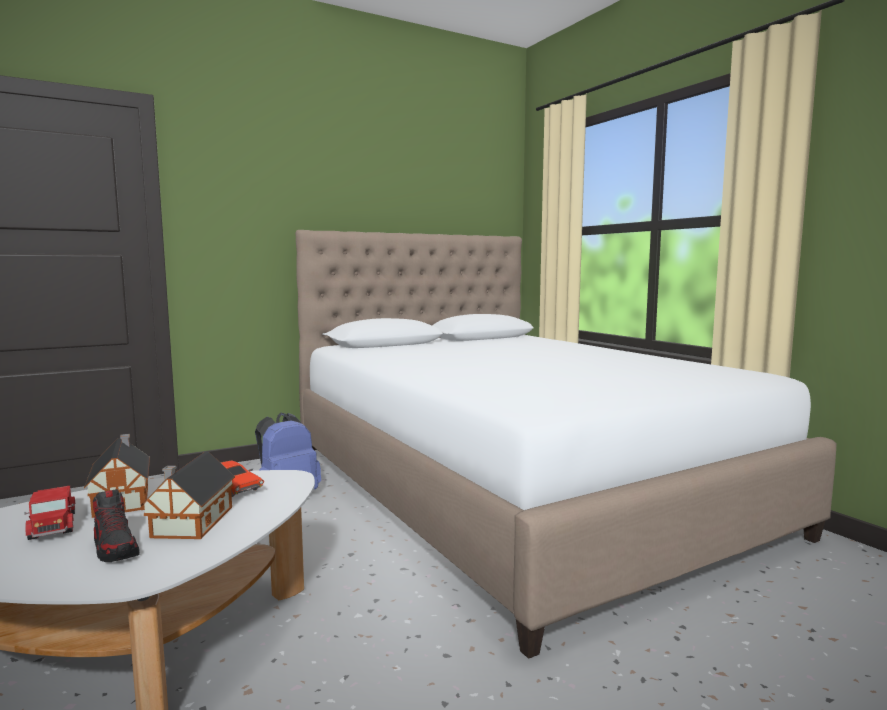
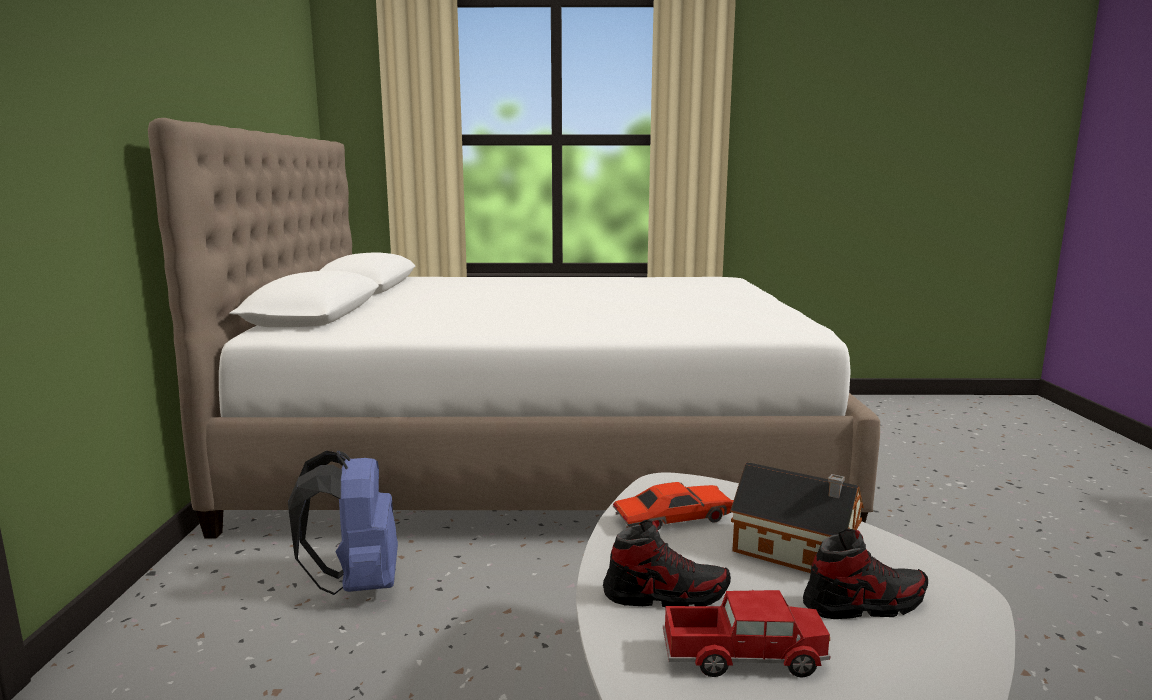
camera: 60 degrees left, 5 degrees up
(123, 499) = (665, 595): toy house -> shoe

